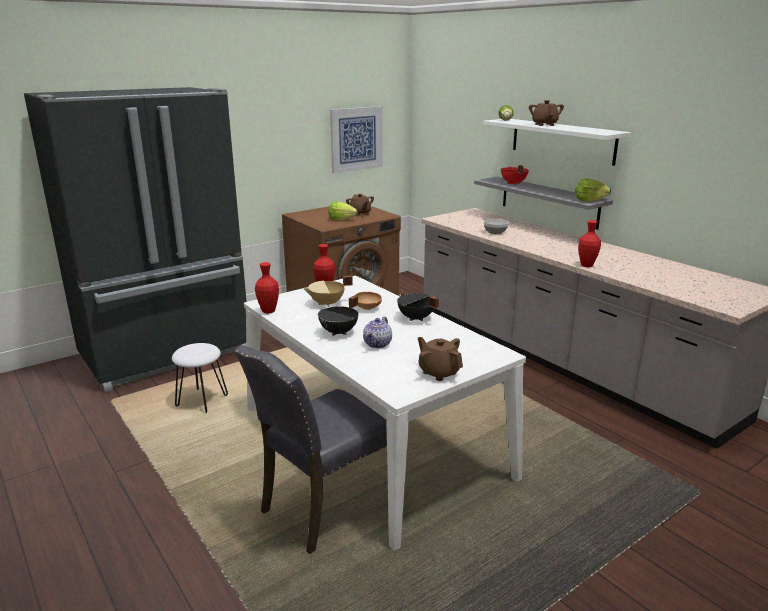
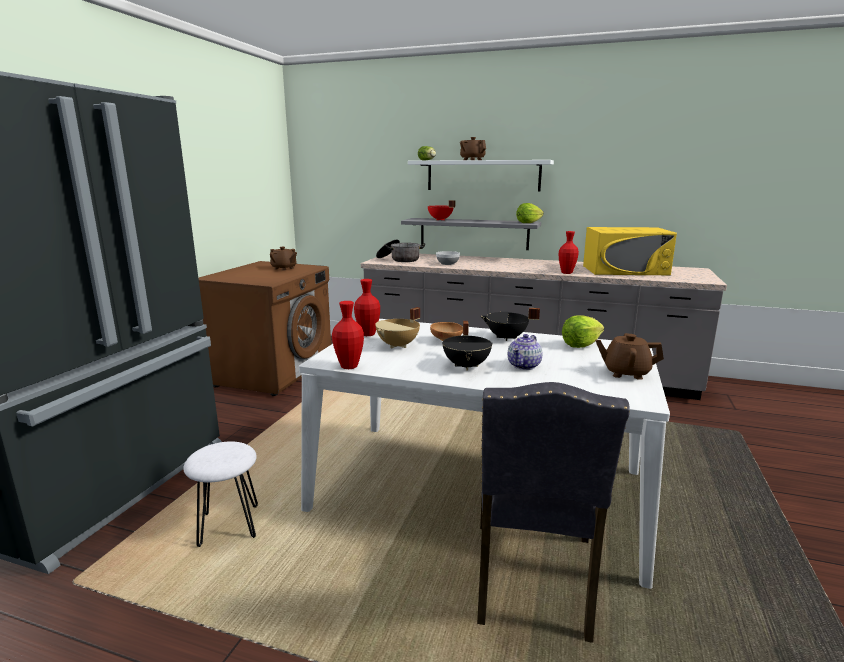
camera: 35 degrees left, 5 degrees down
(341, 219) = (274, 275): lettuce -> lettuce (581, 345)
(356, 139) = (251, 192): picture -> none
(378, 344) = (524, 365): teapot -> teapot turned 45 degrees clockwise
(461, 219) = (399, 259): none -> cooking pot
(665, 274) = (625, 270): none -> yellow microwave

